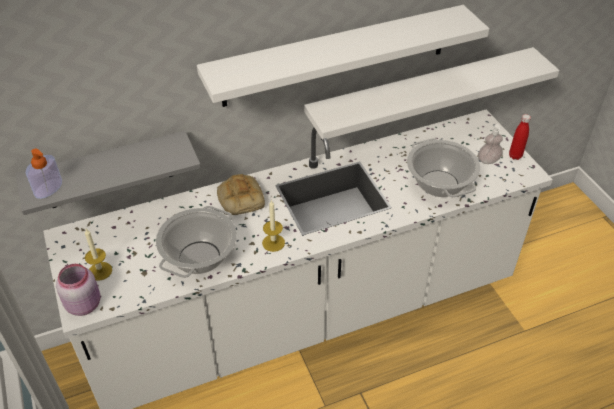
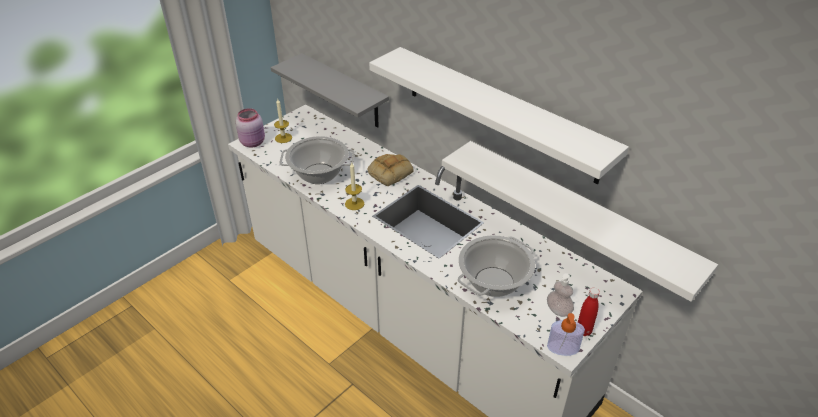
camera: 65 degrees right, 5 degrees down
(48, 188) = (294, 68): soap dispenser -> soap dispenser (563, 348)

